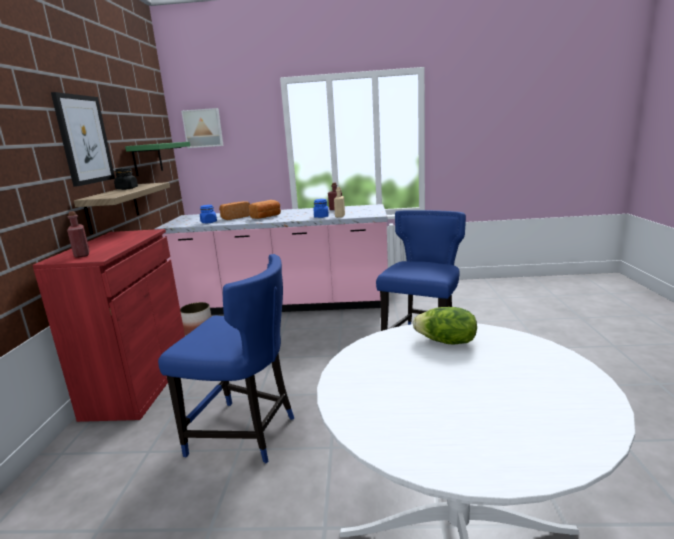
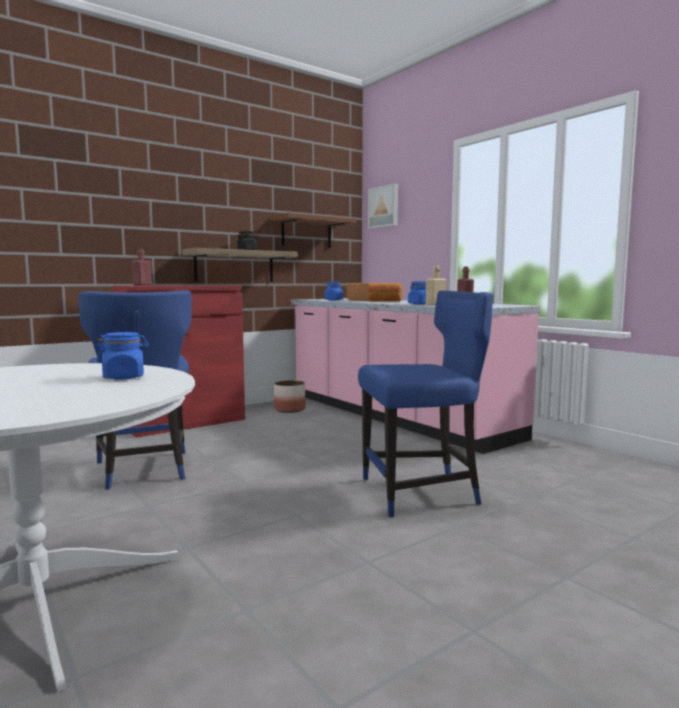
camera: 50 degrees right, 10 degrees down
(84, 140) = (213, 203): picture -> none
(147, 159) = (306, 232): green shelf -> brown shelf
(446, 342) = (124, 377): lettuce -> blue jar

